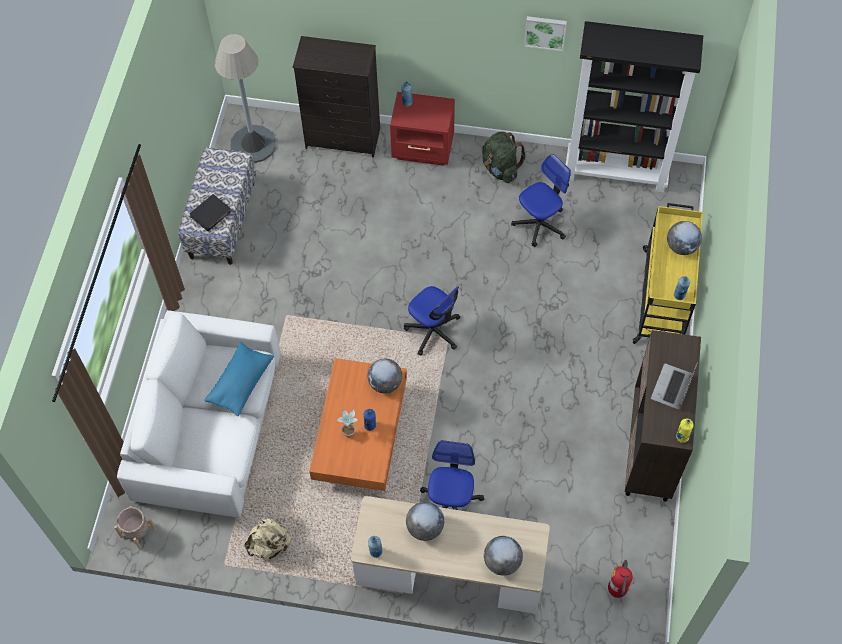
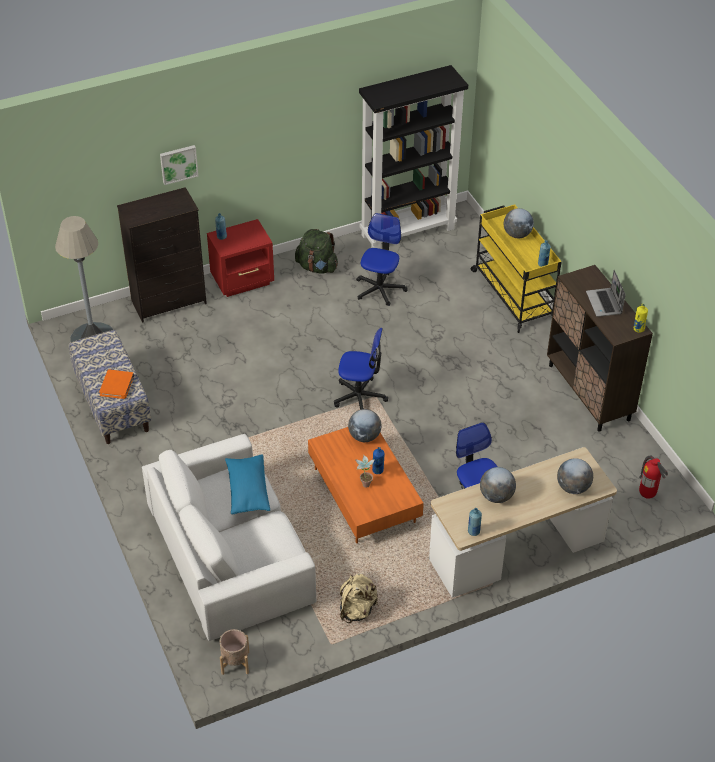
camera: 35 degrees left, 15 degrees down
(211, 214) = (117, 386): black book -> orange book
(545, 32) = (326, 114): picture -> picture (178, 163)

